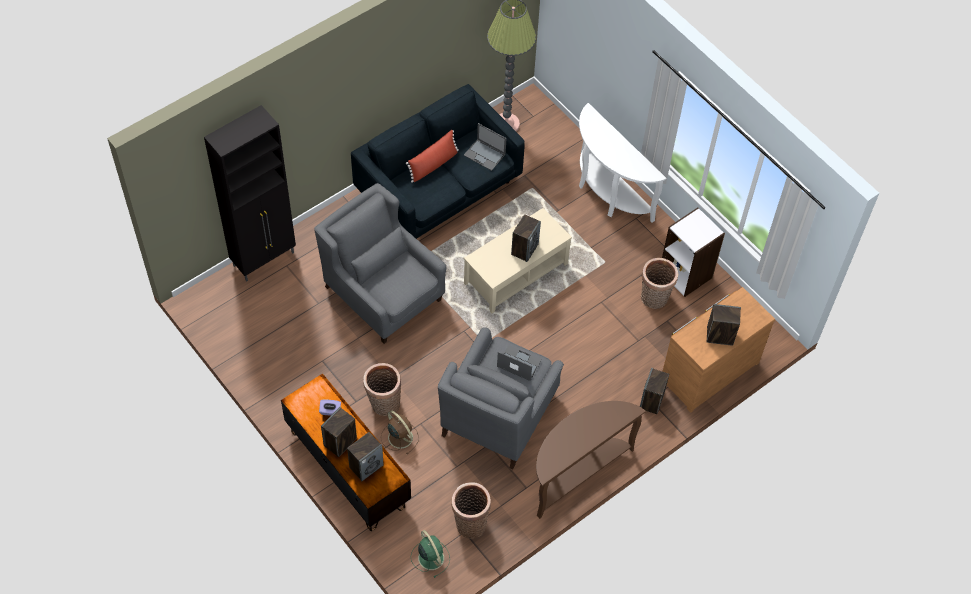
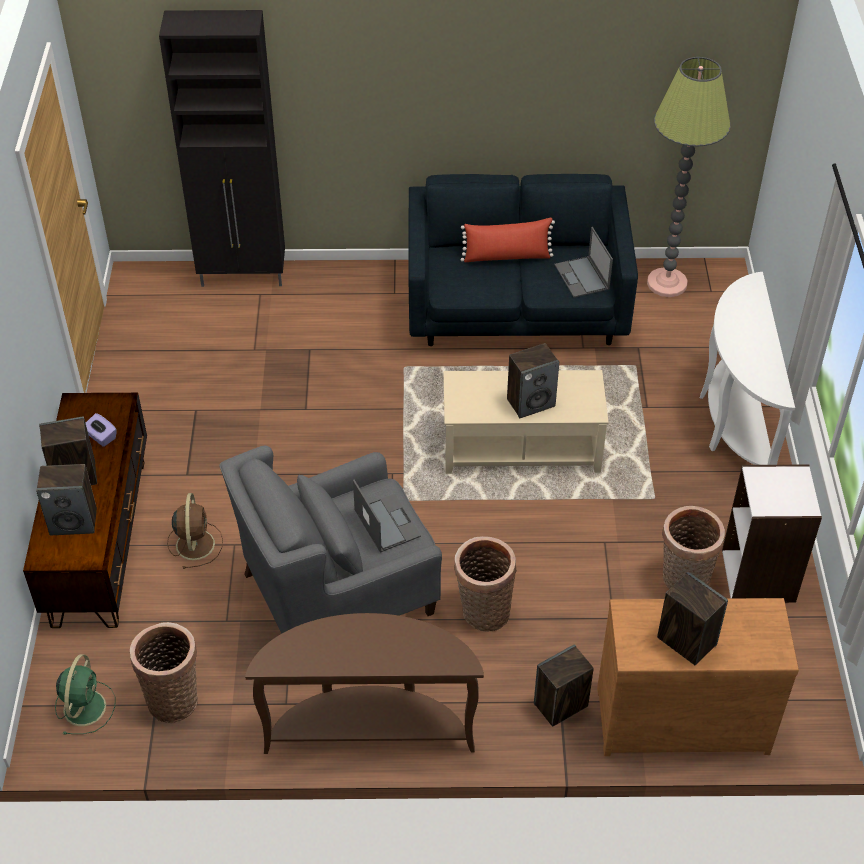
camera: 40 degrees right, 10 degrees down
(383, 294) = (337, 380): grey armchair -> none
(383, 404) = (214, 496): basket -> basket (483, 611)

